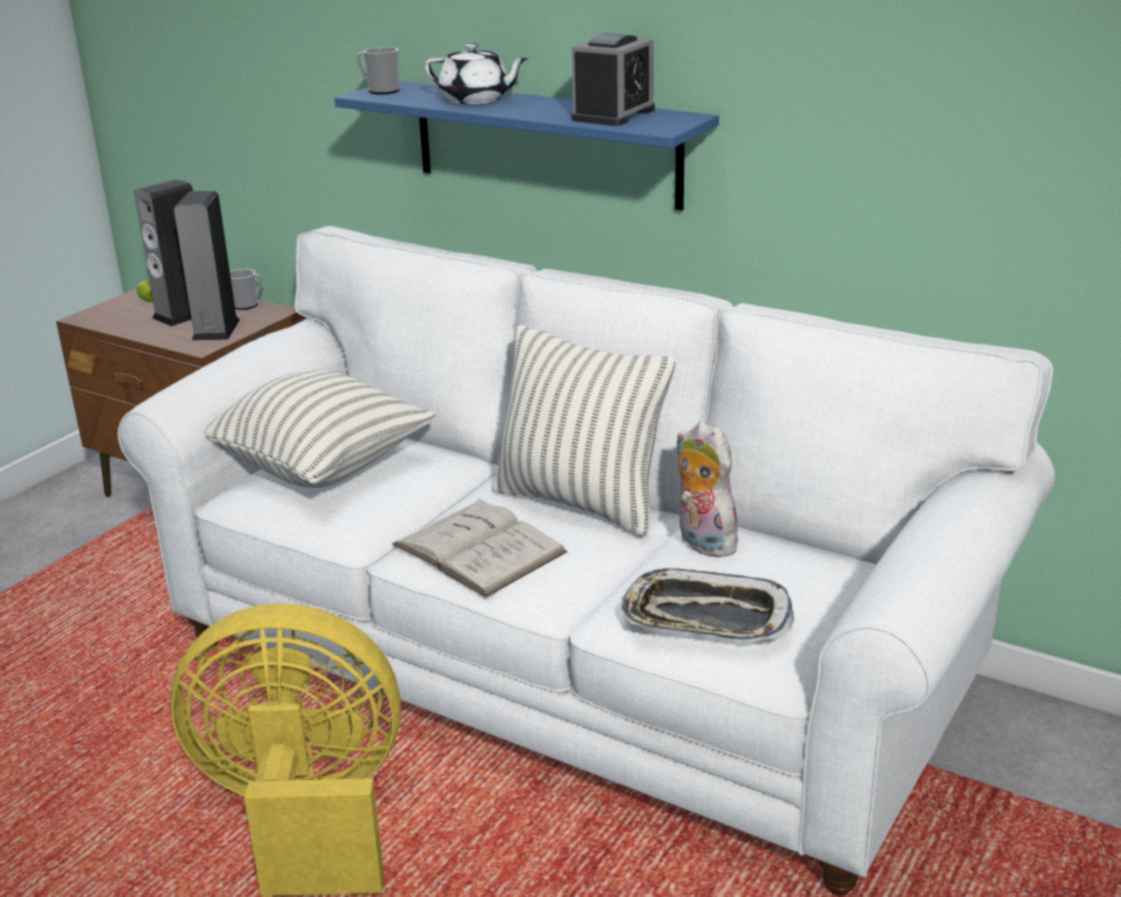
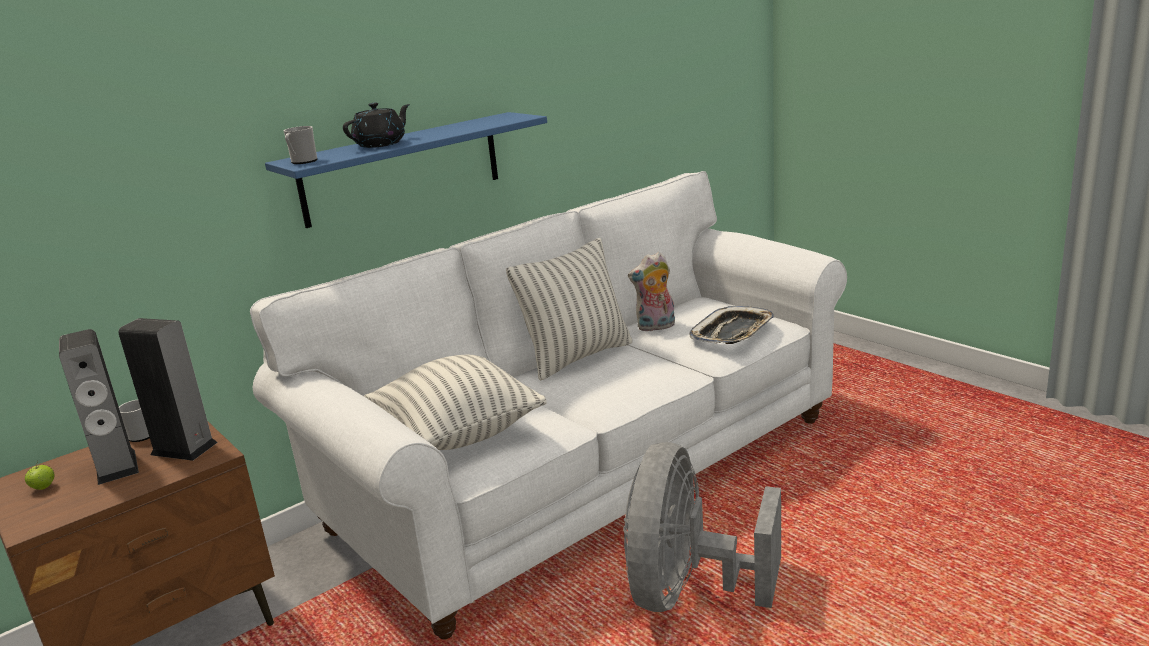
camera: 70 degrees left, 5 degrees down
(303, 815) = (689, 592): yellow fan -> grey fan
(476, 100) = (381, 144): white teapot -> black teapot
(479, 548) = (612, 388): white book -> none
(613, 115) = (477, 123): alarm clock -> none

